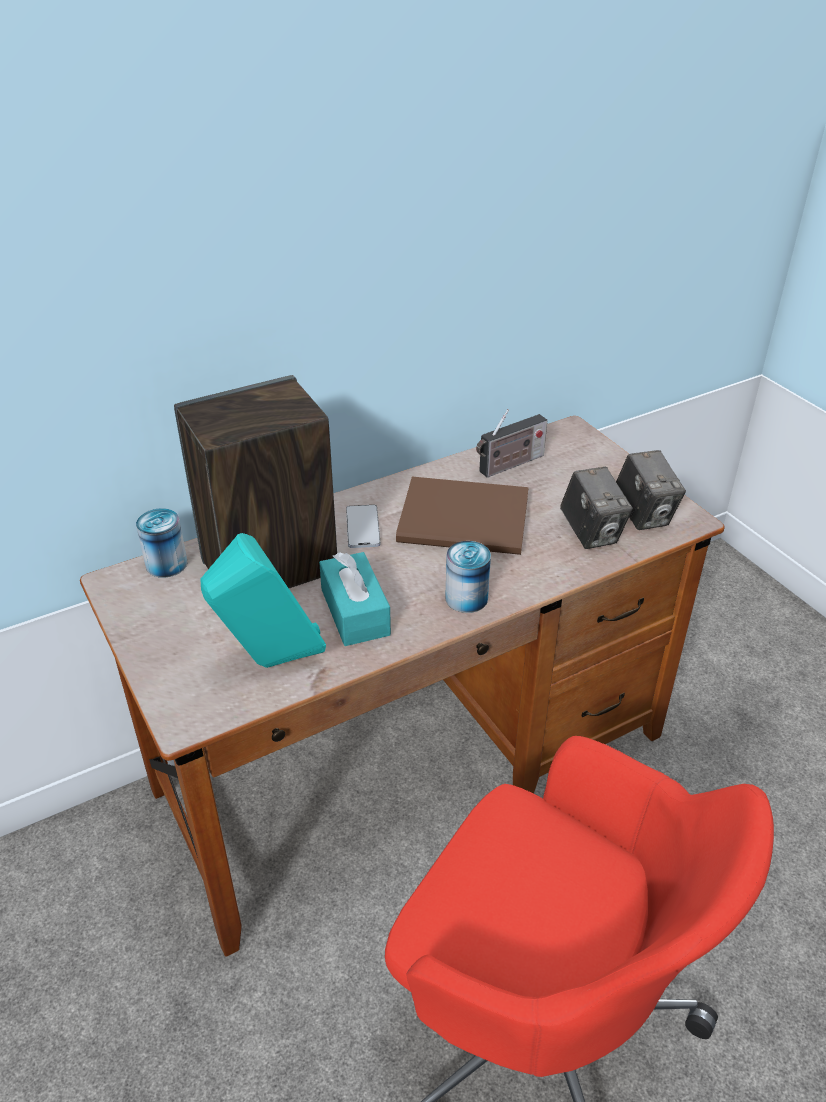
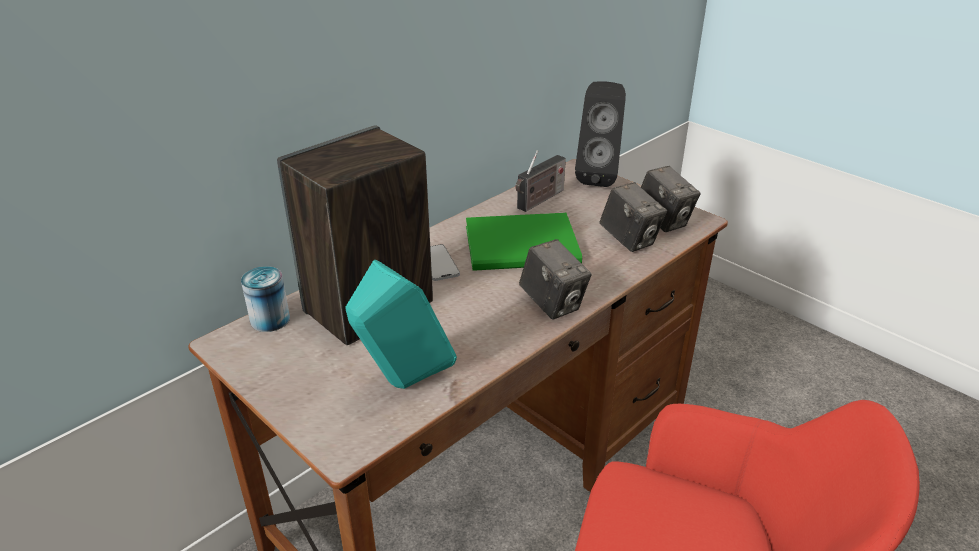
camera: 15 degrees left, 5 degrees down
(355, 612) = (462, 330): turquoise tissue box -> none
(466, 598) = (552, 304): can -> camera
(467, 522) = (525, 246): brown book -> green book
(593, 444) = (598, 177): none -> black speaker

